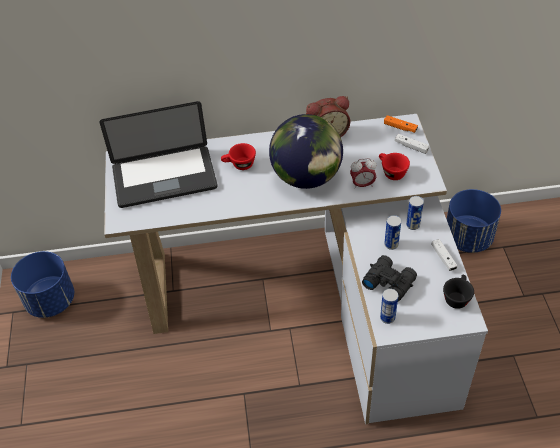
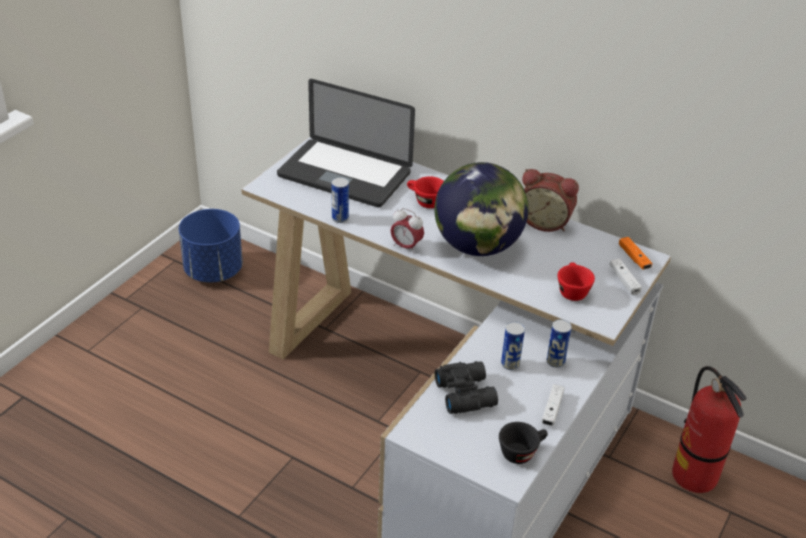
camera: 35 degrees right, 10 degrees down
(362, 185) = (526, 283): alarm clock -> alarm clock (406, 247)
(387, 318) = (425, 421): can -> can (340, 218)
(468, 238) = (695, 476): blue planter -> fire extinguisher

